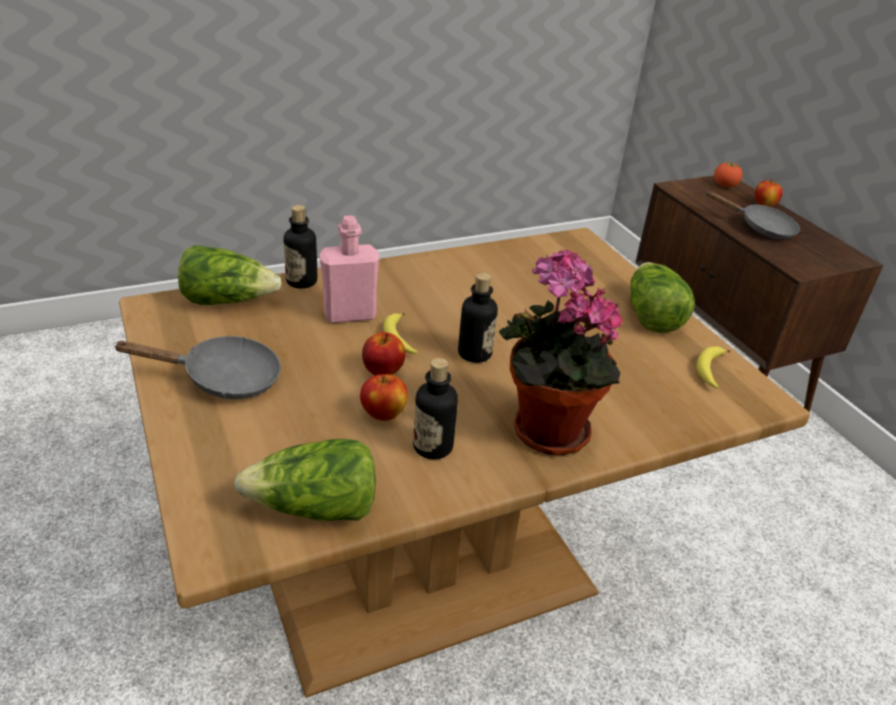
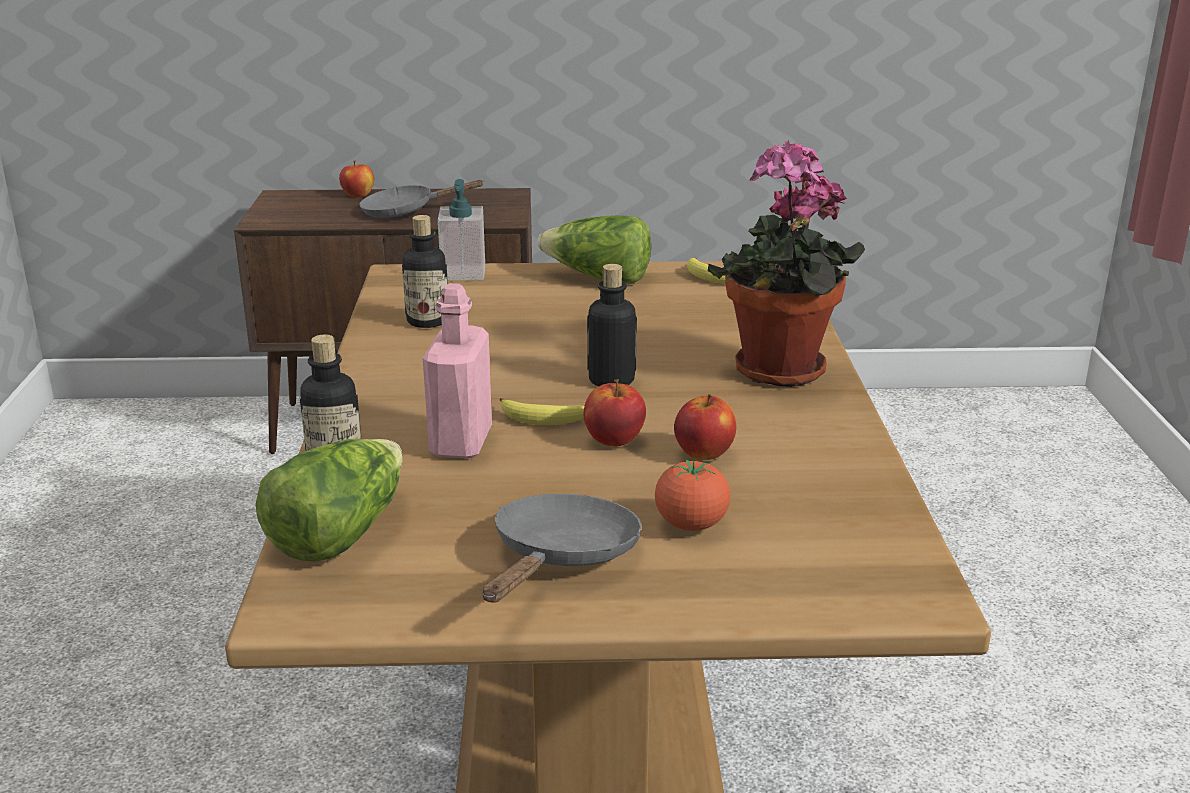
camera: 65 degrees left, 10 degrees down
(315, 509) = (866, 521): lettuce -> none
(432, 447) = (780, 435): bottle -> bottle (427, 321)
(603, 260) = (463, 273): none -> soap dispenser
(724, 186) = (292, 200): tomato -> tomato (691, 525)
(760, 228) = (405, 211): grey frying pan -> grey frying pan turned 150 degrees counterclockwise

